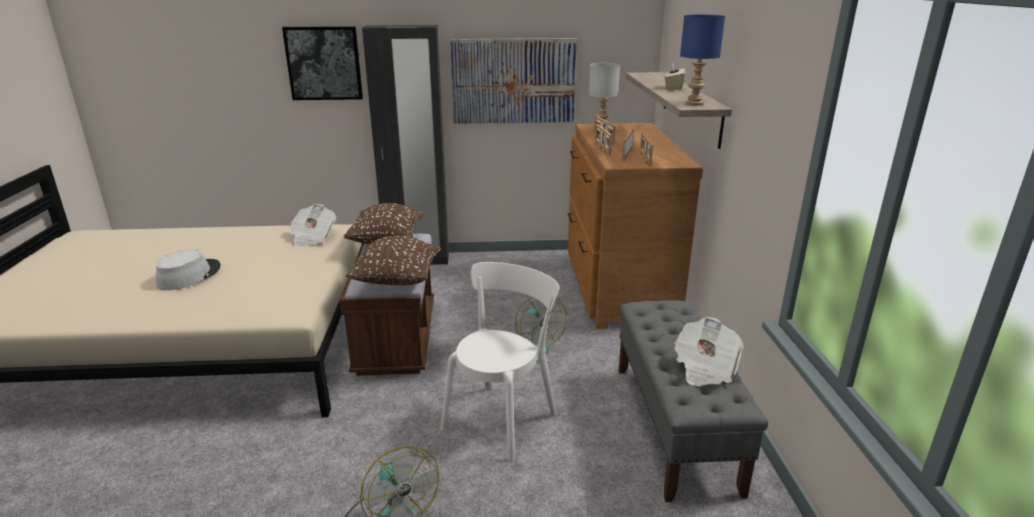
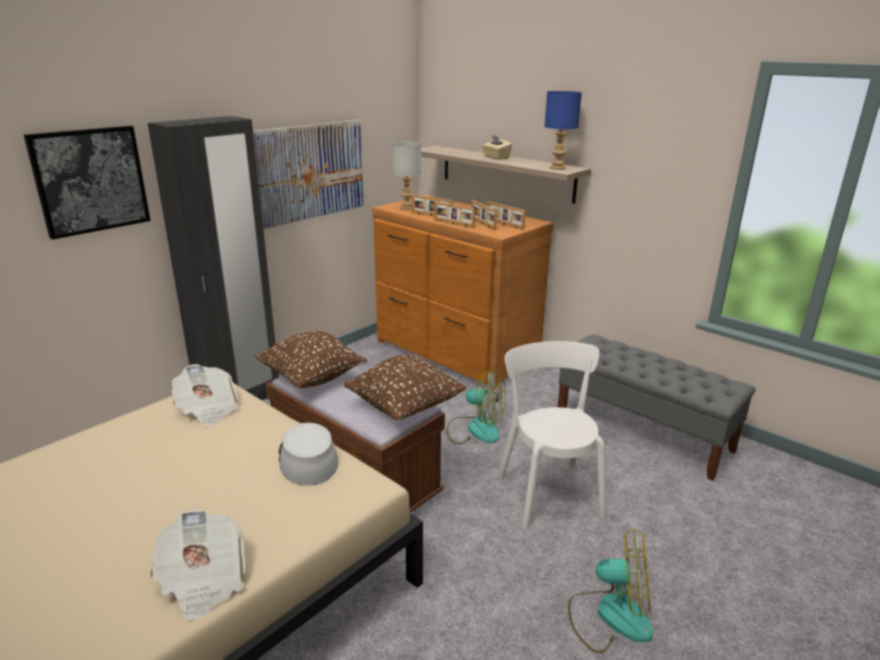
camera: 45 degrees left, 0 degrees up
(189, 275) = (142, 518): grey hat -> grey hat (307, 459)
(704, 368) = (685, 372): newspaper -> newspaper (203, 581)

